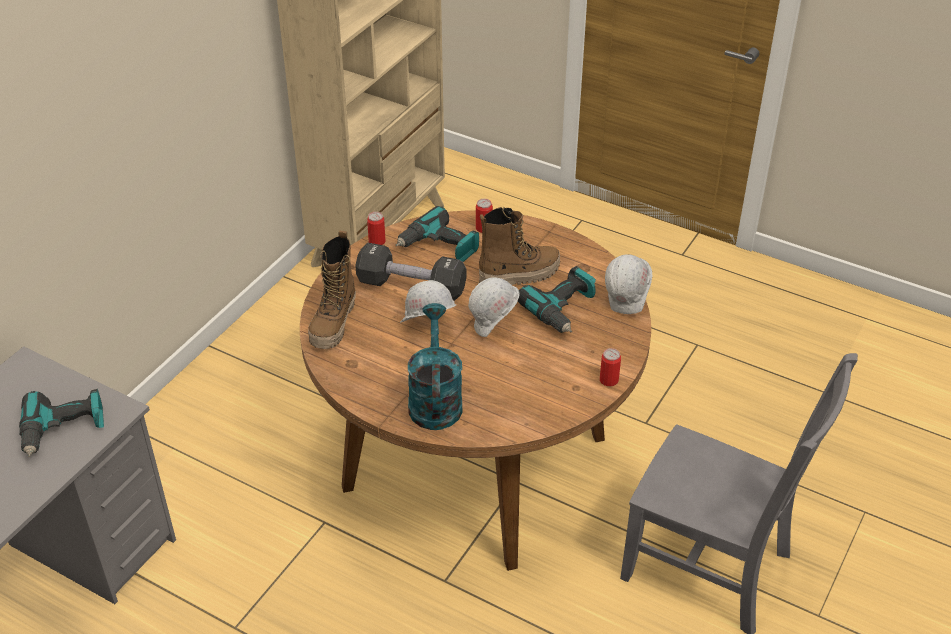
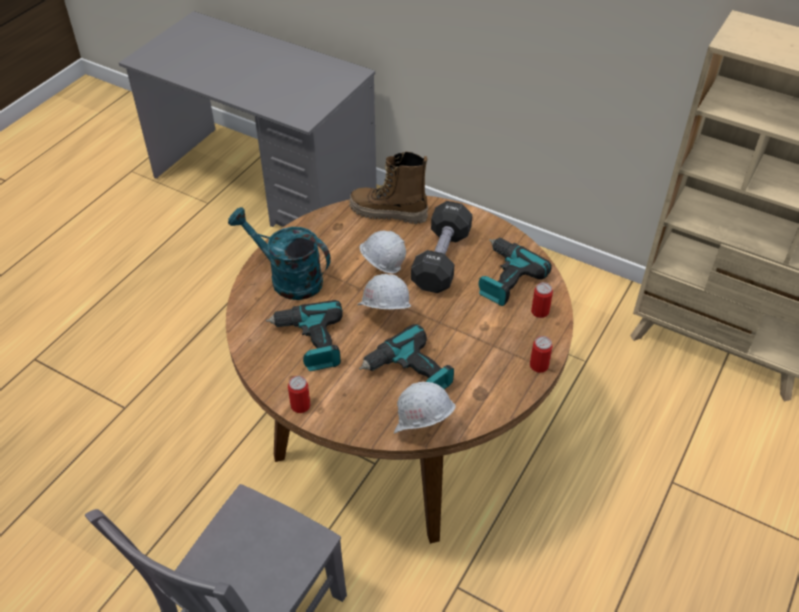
camera: 90 degrees right, 5 degrees up
(63, 429) = (288, 98): power drill -> power drill (310, 342)
(377, 241) = (507, 234): can -> can (539, 365)
(434, 399) = (288, 278): turquoise watering can -> turquoise watering can turned 150 degrees counterclockwise
(519, 275) = (463, 339): boot -> none

